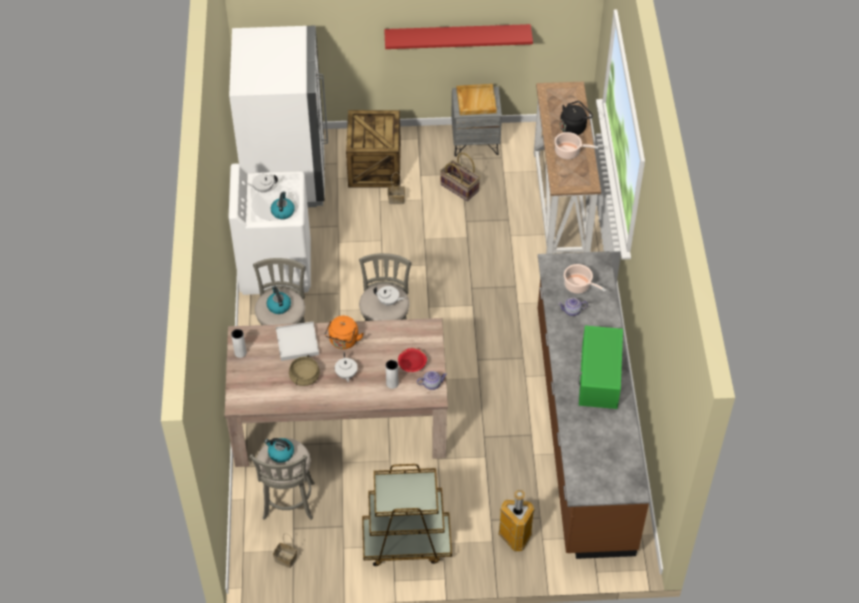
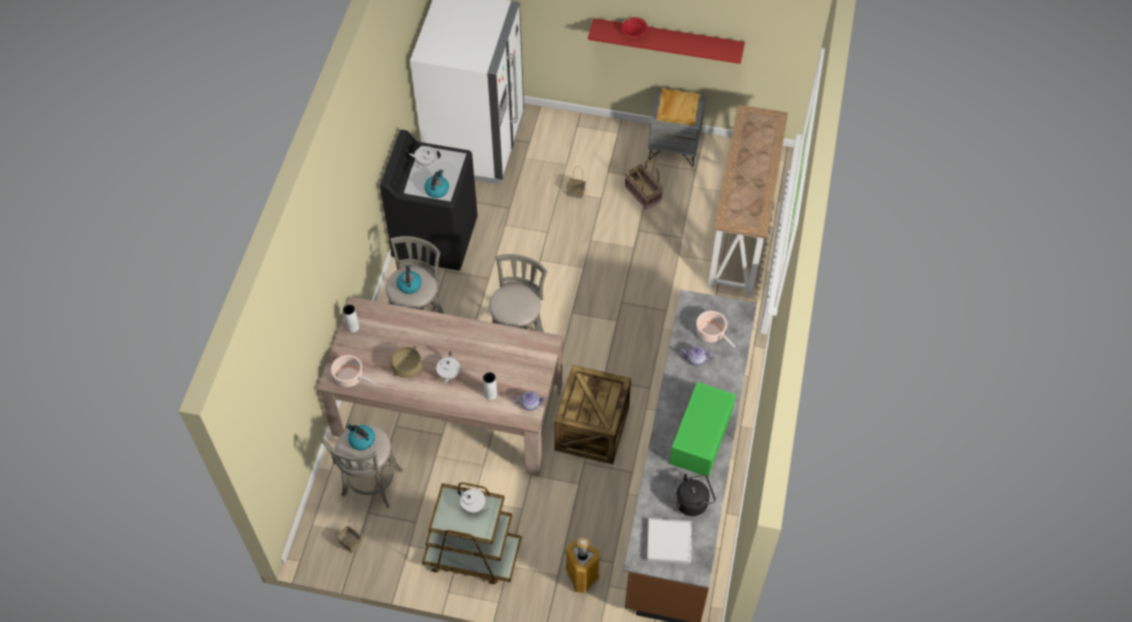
camera: 15 degrees right, 5 degrees up
(275, 267) = (435, 237): white washing machine -> black washing machine
(297, 343) = (411, 329): white tray -> white tray (669, 542)
(343, 341) = (457, 338): orange kettle -> none
(375, 166) = (566, 153): crate -> crate (593, 429)
(388, 301) = (518, 305): white teapot -> white teapot (473, 506)
(412, 364) = (517, 378): red bowl -> red bowl (634, 32)
(569, 152) = (747, 186): cooking pot -> cooking pot (350, 377)
(574, 127) = (761, 160): black kettle -> black kettle (693, 502)

